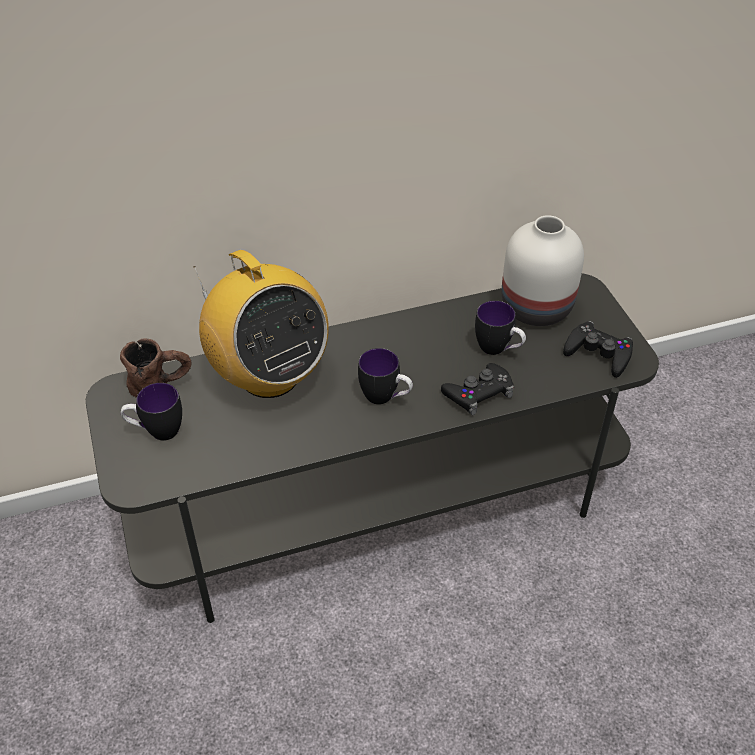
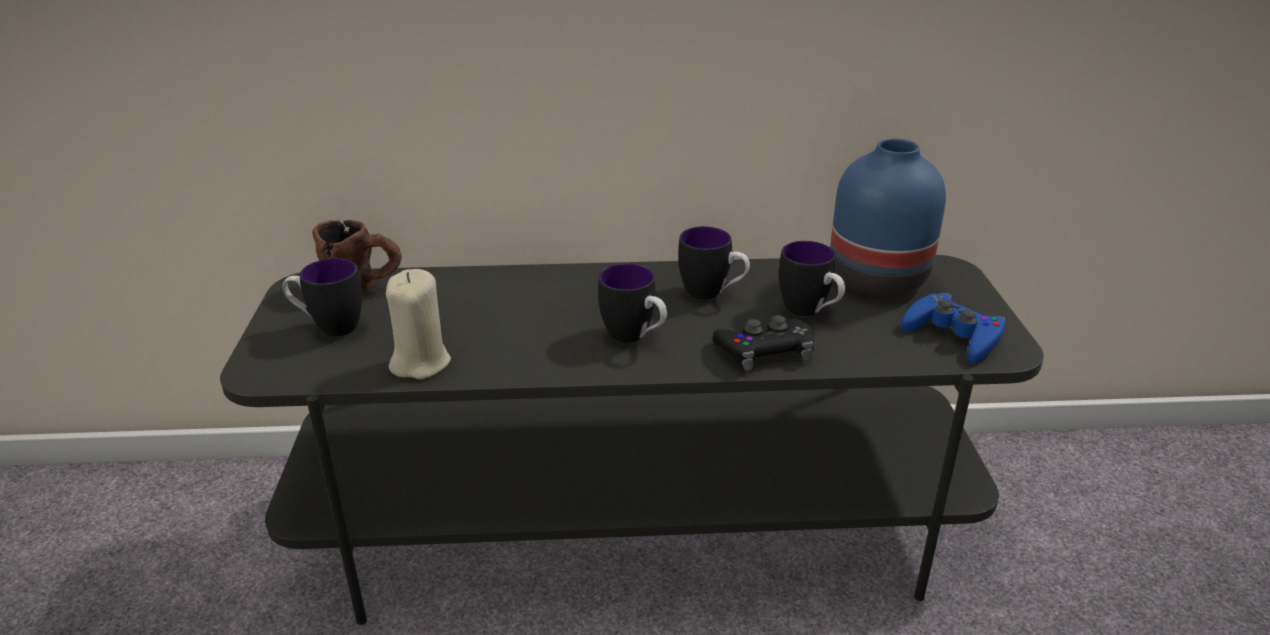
camera: 15 degrees right, 15 degrees down
(243, 452) = (420, 363): none -> beige candle
(269, 376) = (497, 296): radio -> none
(425, 344) = (712, 294): none -> mug
(537, 308) = (879, 281): white vase -> blue vase
(598, 354) = (953, 335): black game controller -> blue game controller

